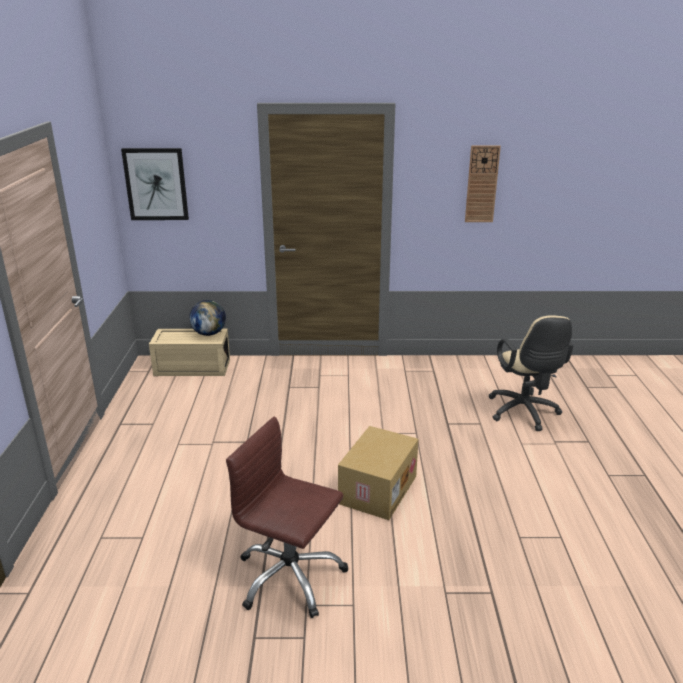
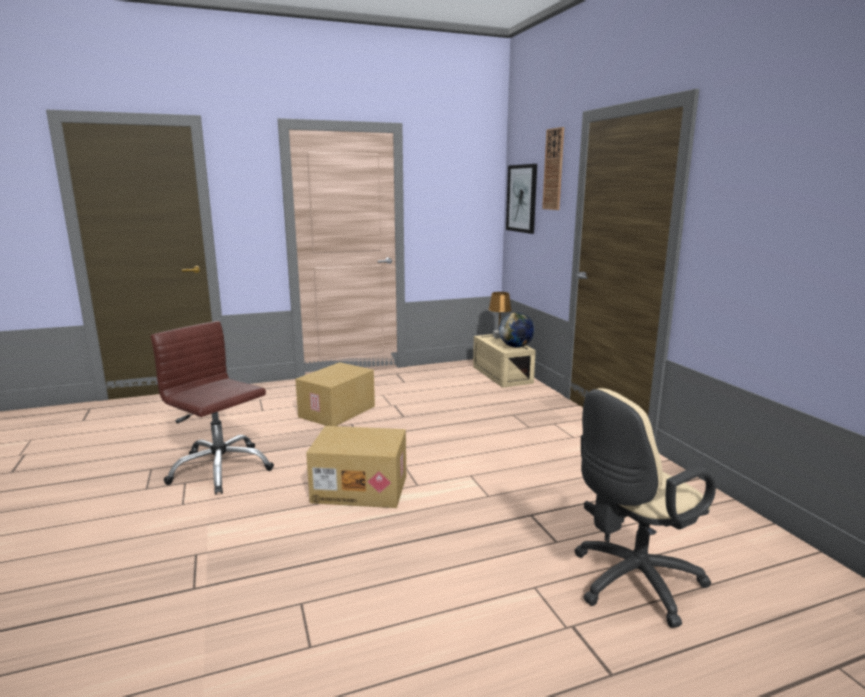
camera: 70 degrees right, 10 degrees down
(170, 333) = (499, 337): none -> brown table lamp
(200, 480) = (337, 412): none -> cardboard box
(289, 577) = (220, 469): brown office chair -> brown office chair turned 60 degrees counterclockwise
(482, 184) = (798, 210): wall clock -> wall clock (553, 169)

